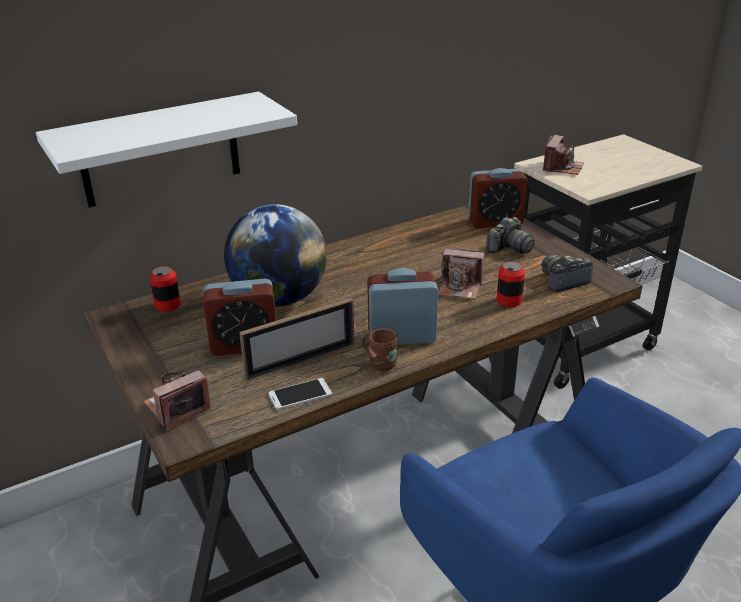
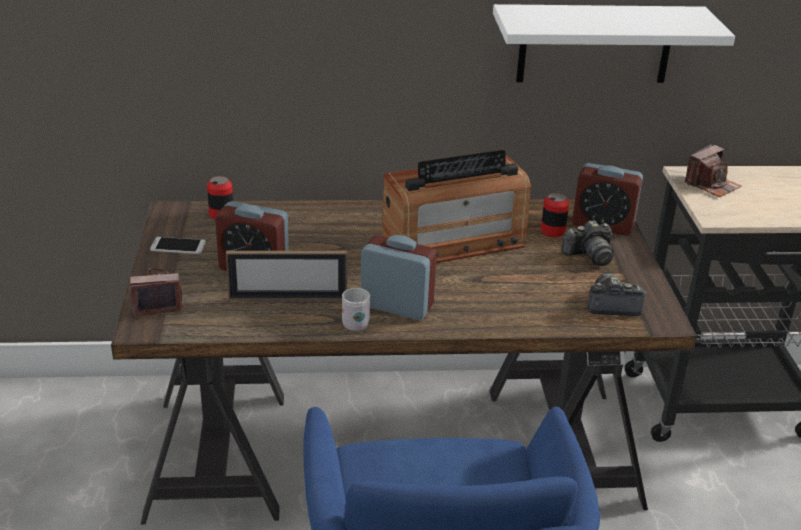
camera: 25 degrees right, 0 degrees up
(160, 150) = (245, 67): white shelf -> white shelf (595, 44)
(279, 299) = (319, 237): globe -> none
(300, 394) = (262, 325): phone -> phone (178, 246)
(379, 363) = (353, 322): brown mug -> white mug
(396, 268) = (454, 242): none -> radio
(460, 287) = (498, 279): camera -> none
(509, 301) = (534, 306): can -> can (552, 231)

